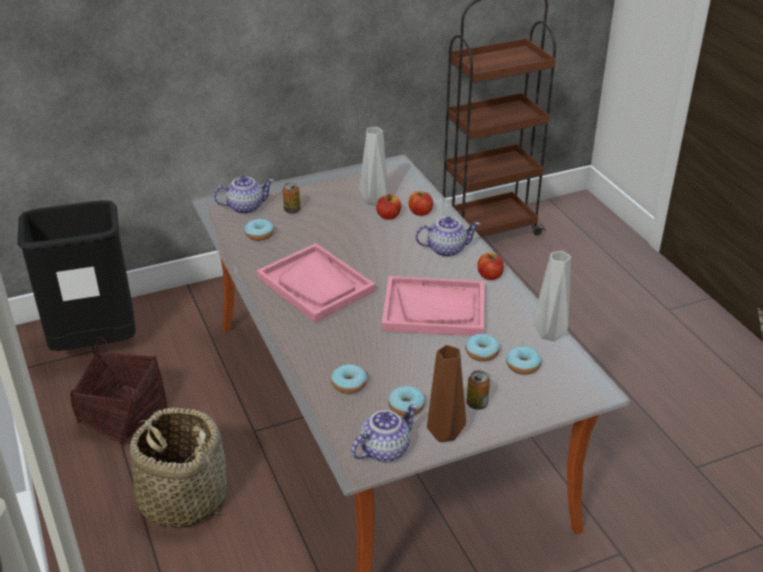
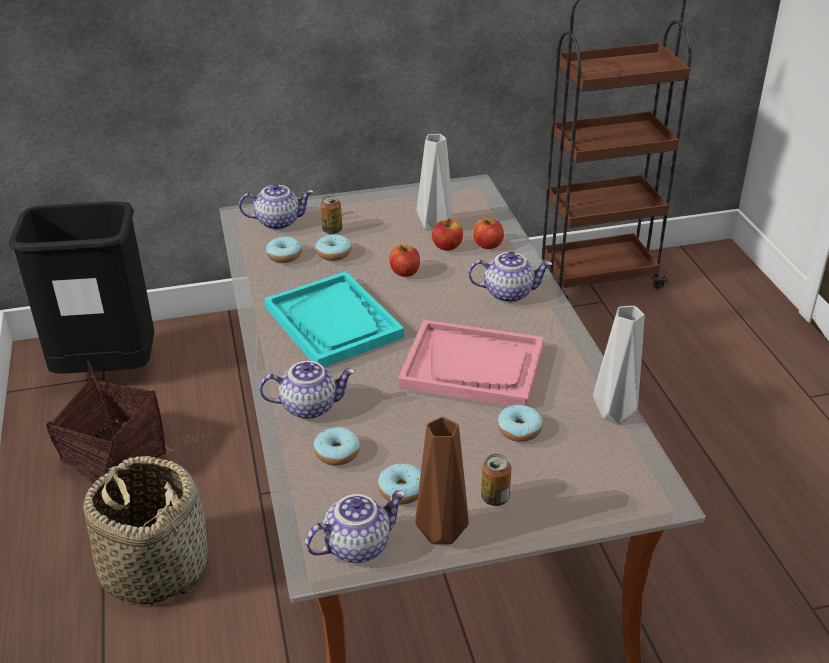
camera: 10 degrees right, 0 degrees up
(316, 284) = (333, 322): pink tray -> turquoise tray
(317, 351) = (310, 406): none -> teapot
(490, 276) = (555, 331): apple -> apple (405, 272)
(523, 365) = (569, 452): donut -> donut (334, 253)

